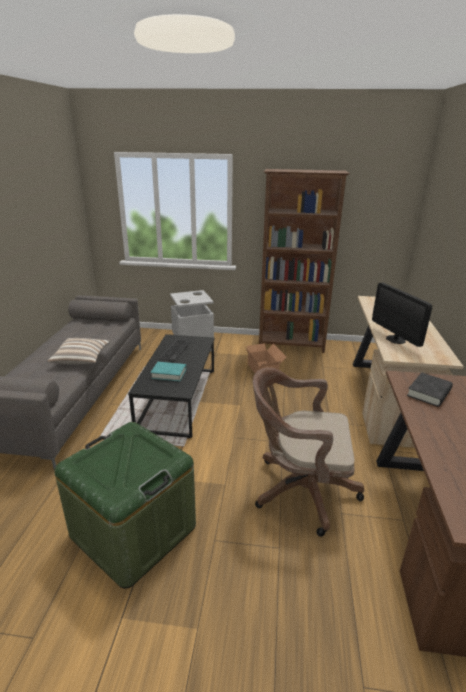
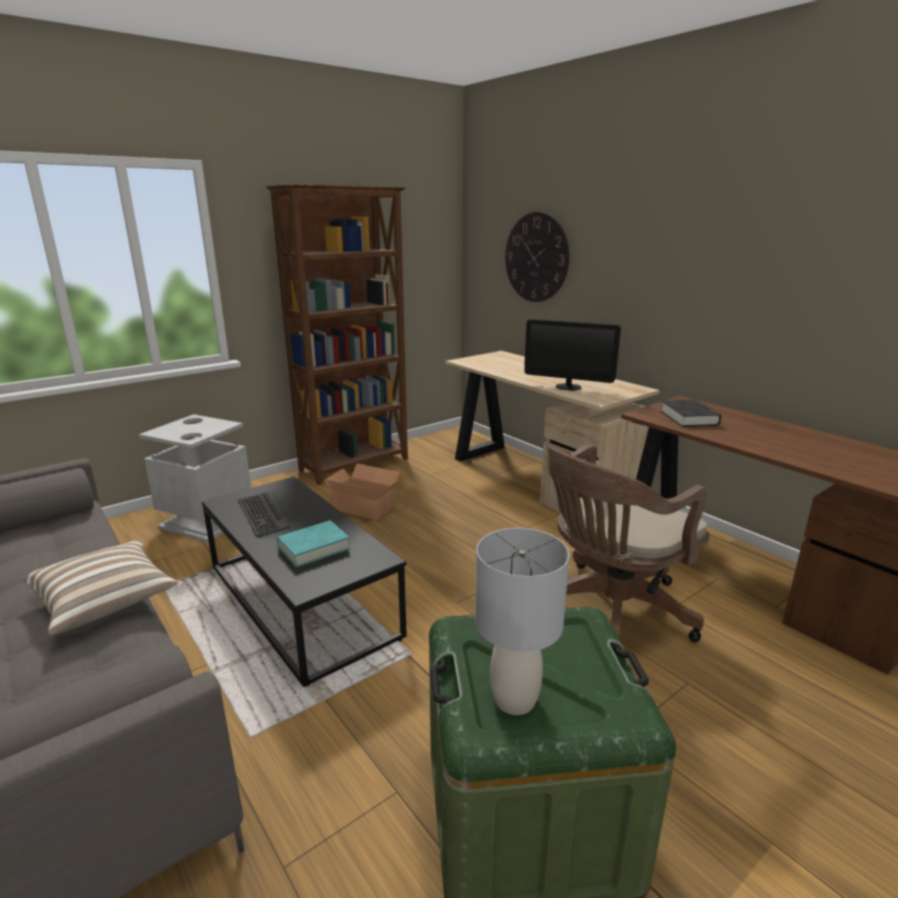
camera: 45 degrees left, 5 degrees down
(100, 462) = (513, 699): none -> grey table lamp
(441, 234) = (536, 257): none -> wall clock

